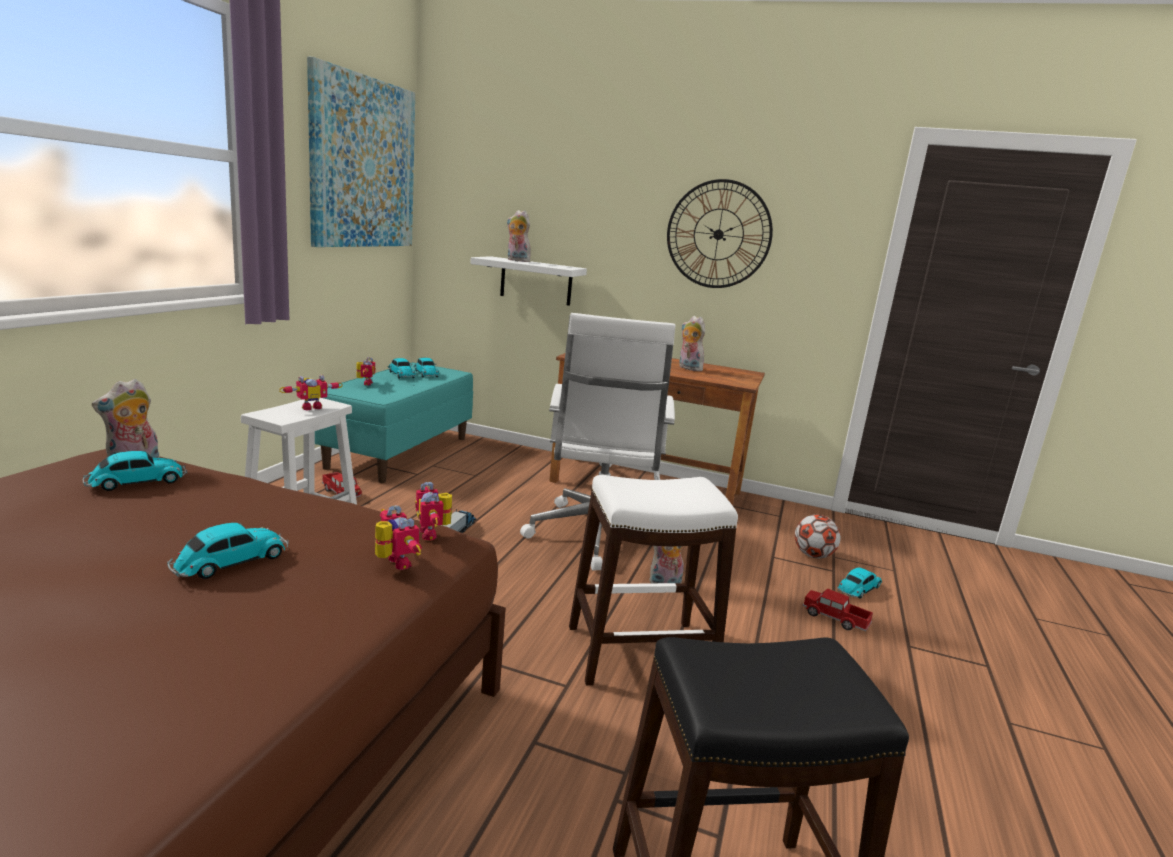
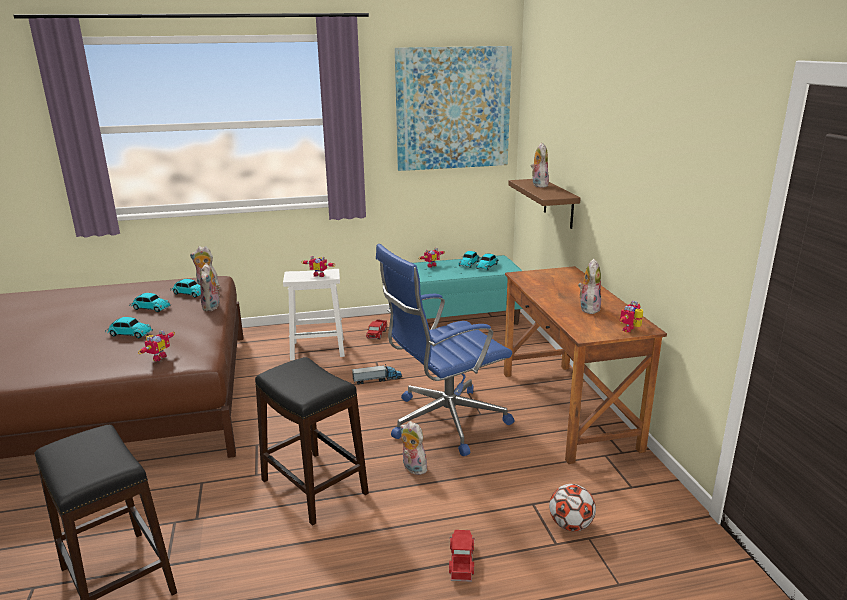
camera: 60 degrees right, 5 degrees up
(249, 485) = (212, 307): none -> plush toy
(433, 533) = (200, 353): toy robot -> toy robot (631, 330)
(536, 281) = (558, 203): white shelf -> brown shelf
(597, 537) = (444, 421): white office chair -> blue office chair
(639, 651) = (314, 486): white stool -> black stool
(718, 234) = (648, 178): wall clock -> none
(858, 589) = (537, 566): toy car -> toy car (150, 308)

